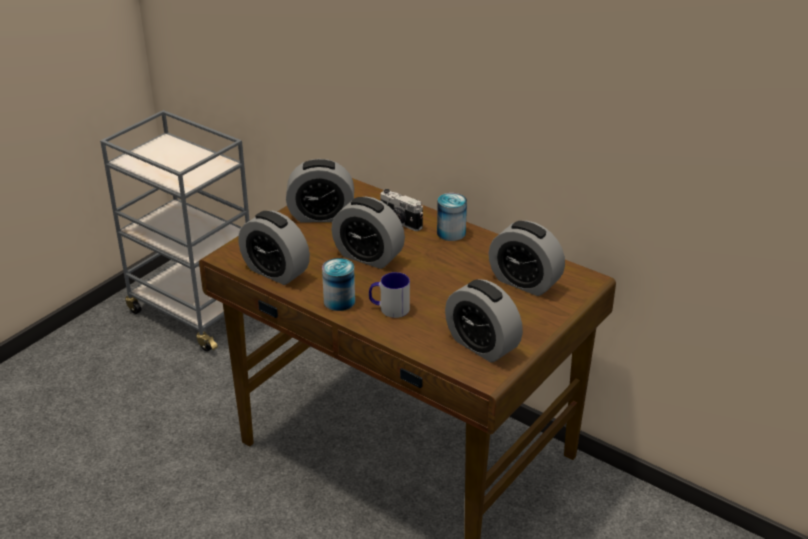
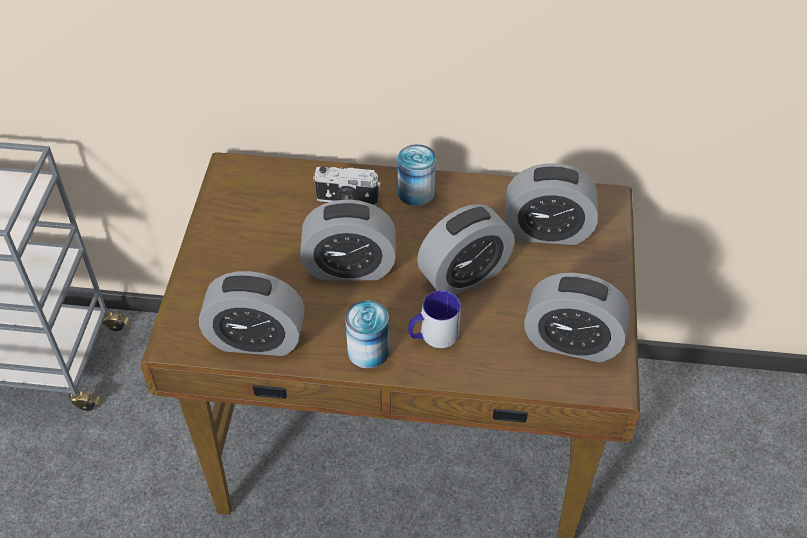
camera: 30 degrees left, 15 degrees up
(321, 216) = (245, 228): alarm clock -> alarm clock (464, 275)

